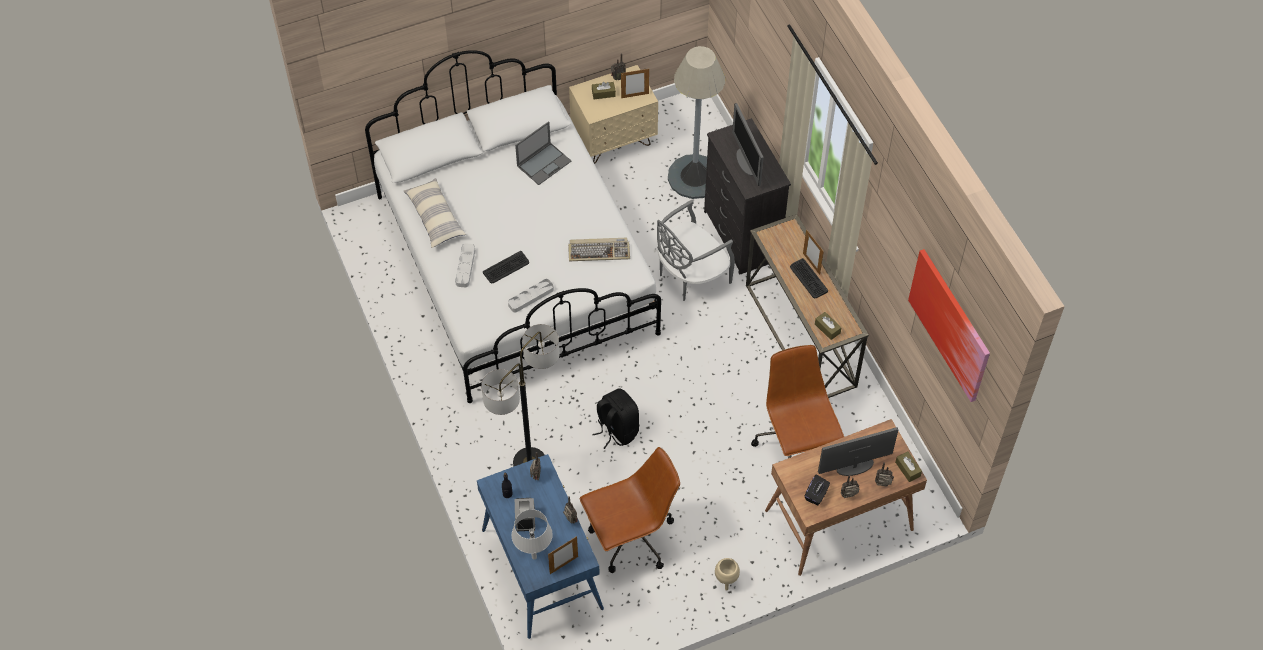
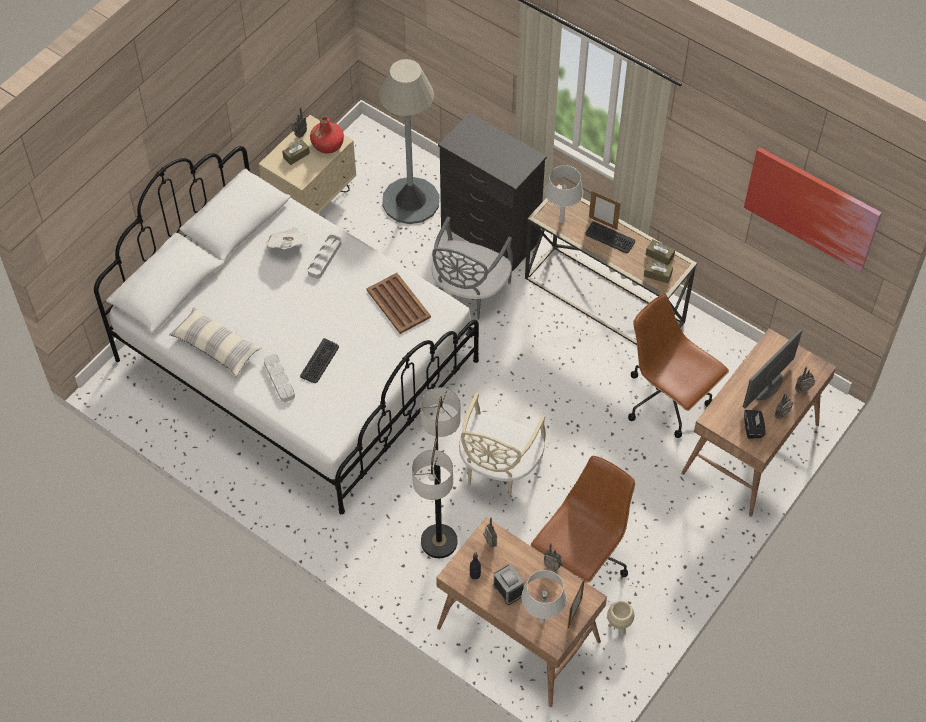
camera: 30 degrees left, 0 degrees up
(531, 297) = (363, 378): grey tray -> grey tray (324, 258)
(541, 569) = (517, 635): blue desk -> brown desk
(544, 163) = (288, 245): laptop -> newspaper
(599, 251) = (398, 303): keyboard -> brown tray
(616, 430) = (498, 469): black backpack -> beige chair
(635, 95) = (327, 144): picture frame -> red bottle
(725, 581) = (691, 556): beige planter -> beige planter (618, 626)
(746, 162) = (493, 155): monitor -> none
(777, 245) = (561, 221): none -> grey table lamp
(907, 469) = (814, 366): brown tissue box -> brown tissue box (659, 255)

